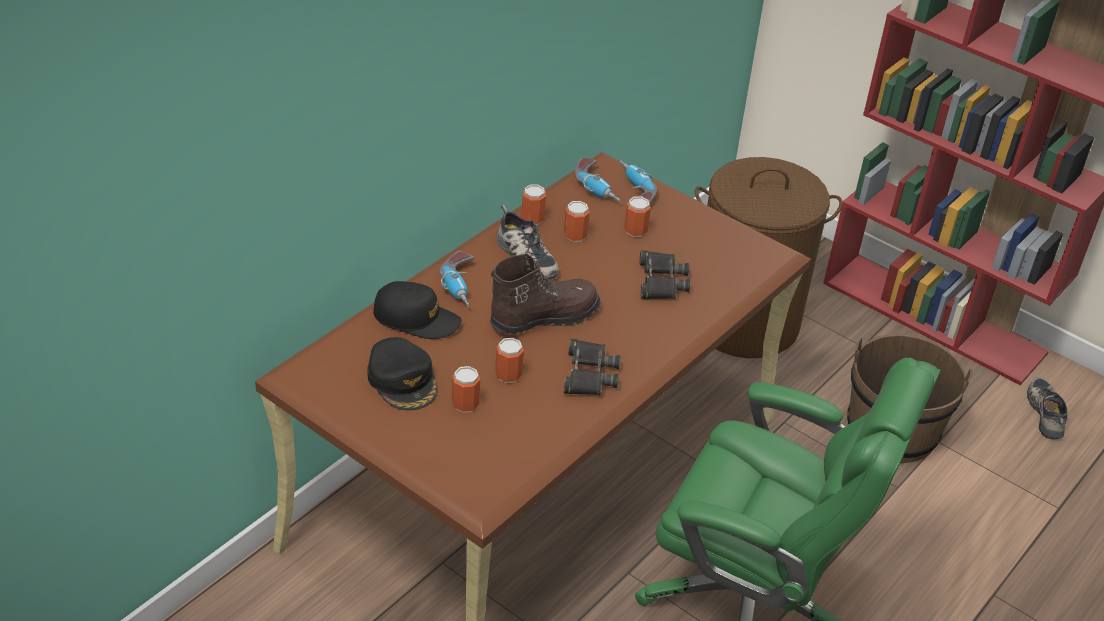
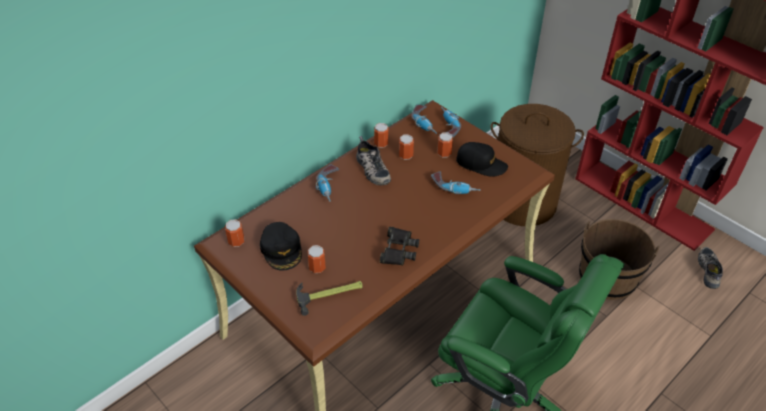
camera: 10 degrees right, 5 degrees up
(416, 319) = (298, 208): black cap -> black cap (481, 164)
(493, 441) = (330, 294): none -> hammer
(508, 375) = (348, 248): can -> can (236, 241)
(543, 317) = (376, 209): brown boot -> none
(661, 281) = (454, 188): black binoculars -> power drill

